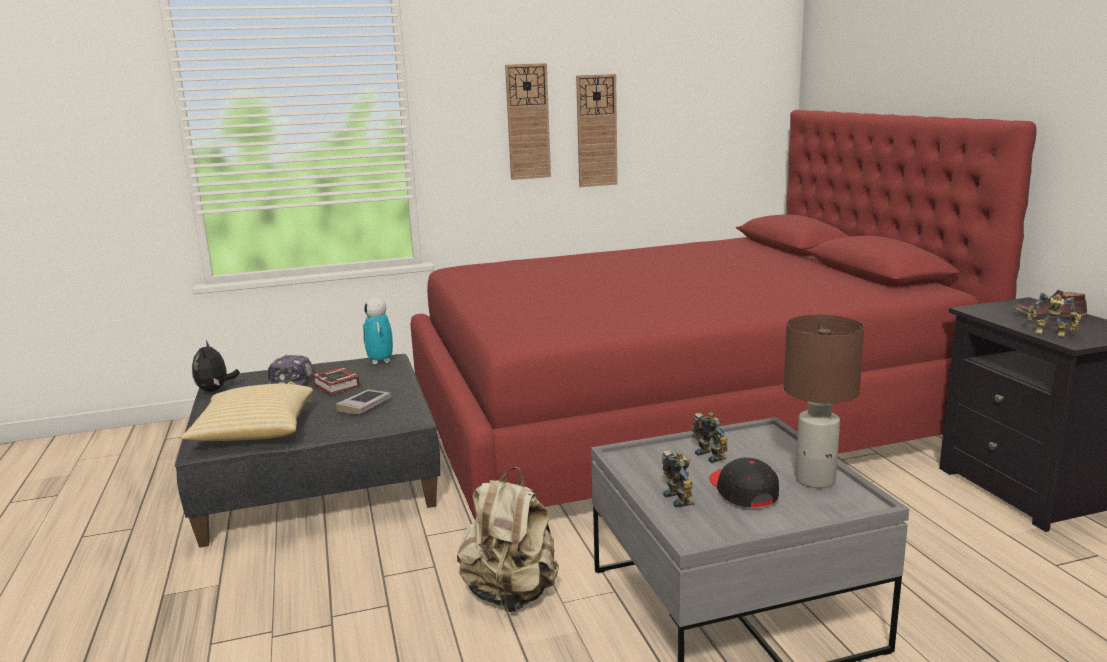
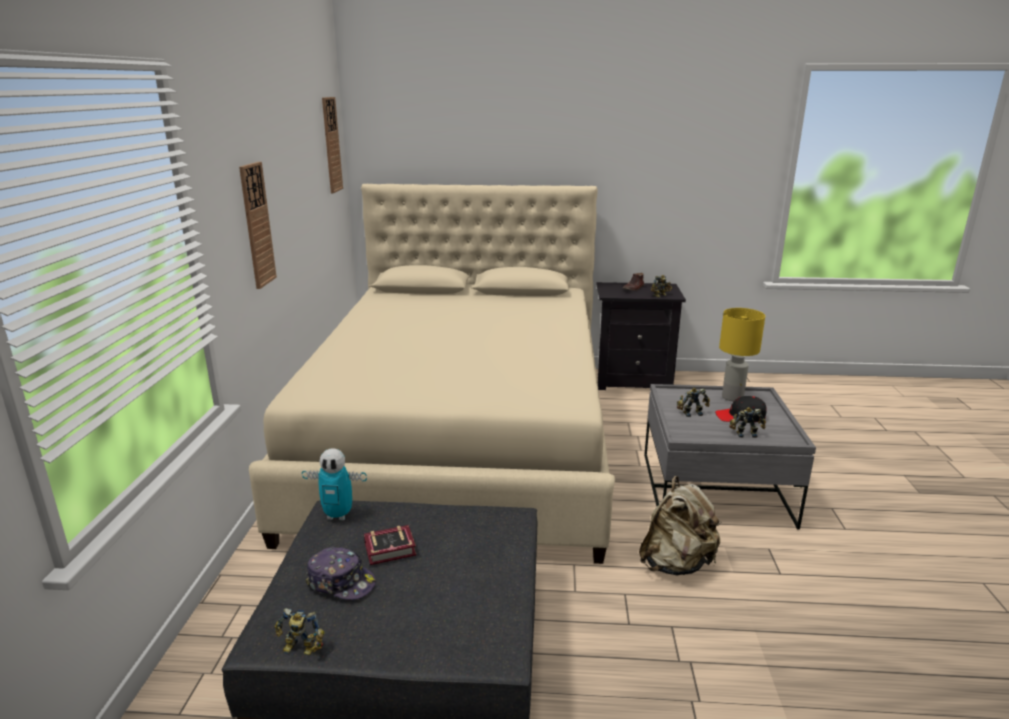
camera: 70 degrees left, 5 degrees up
(215, 390) = (300, 650): plush toy -> toy robot
(254, 432) = (479, 616): pillow -> none
(364, 406) = (466, 537): book -> none
(596, 131) = (287, 224): wall clock -> wall clock (331, 145)
(678, 419) = (463, 438): red bed -> beige bed
(816, 479) = (732, 397): brown table lamp -> yellow table lamp

